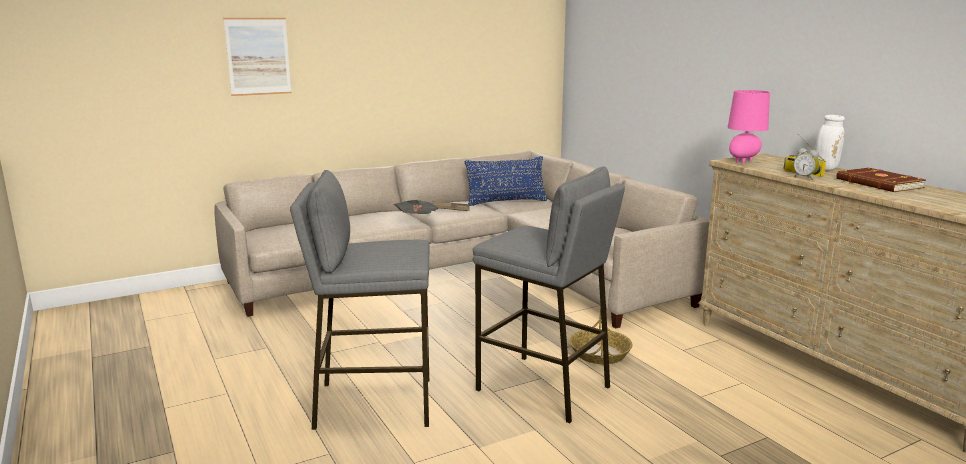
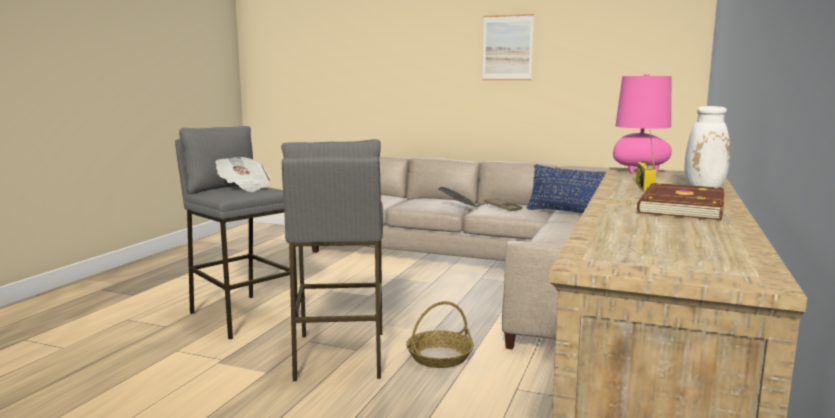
camera: 50 degrees right, 5 degrees down
(258, 56) = (388, 61): picture -> picture (507, 47)
(376, 247) = (244, 187): none -> newspaper
(805, 178) = (616, 189): alarm clock -> none

